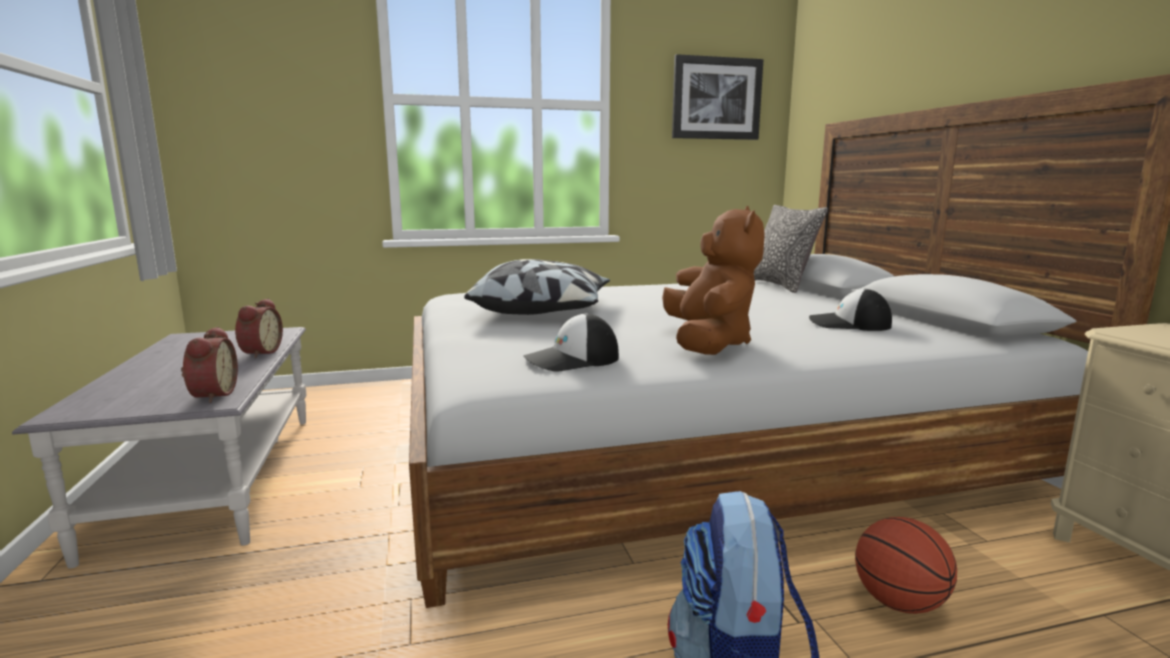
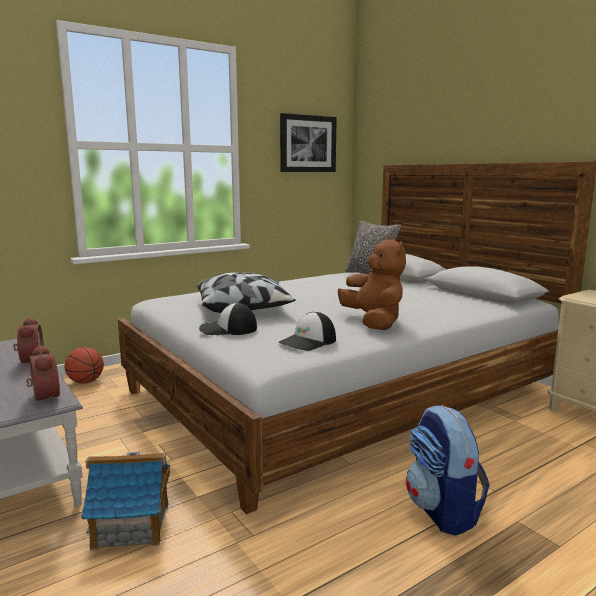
camera: 20 degrees left, 0 degrees up
(277, 587) = (132, 525): none -> toy house
(848, 324) = (435, 301): cap -> cap (228, 329)
(898, 603) = (496, 456): basketball -> basketball (85, 382)

